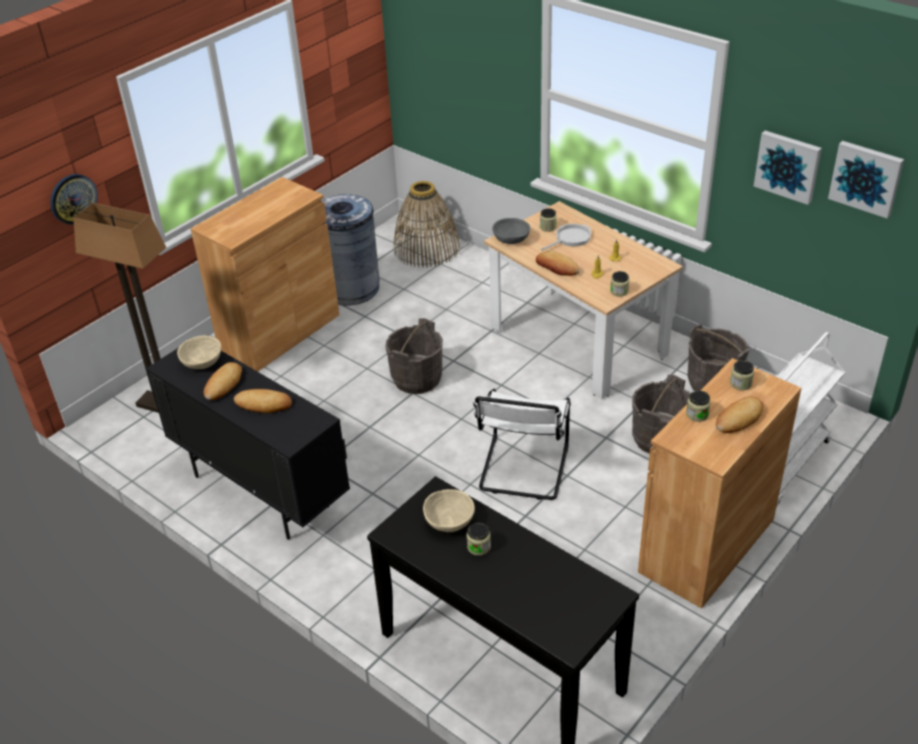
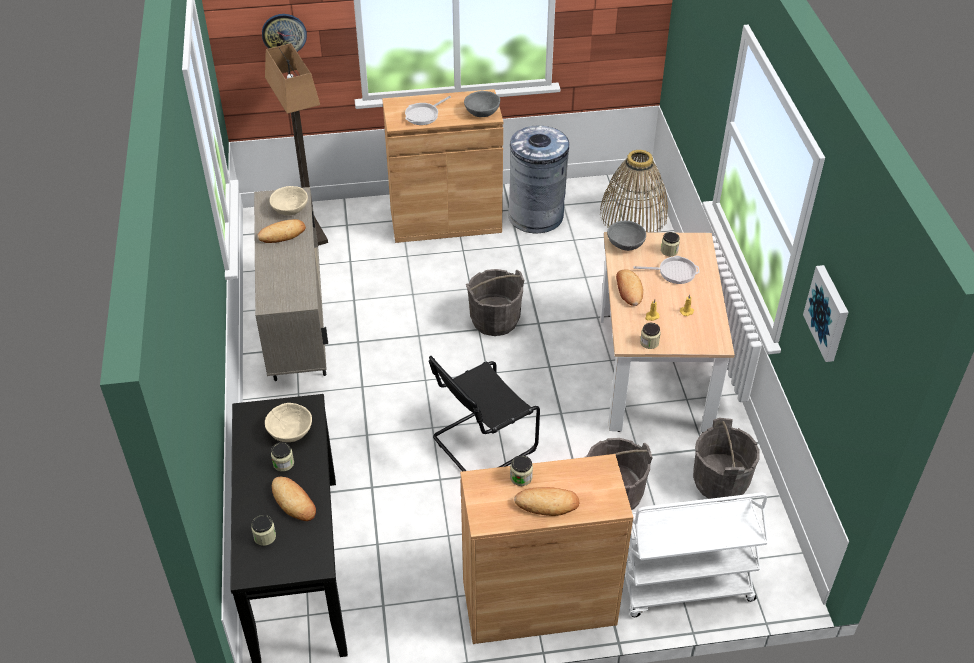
camera: 40 degrees right, 5 degrees up
(248, 222) = (424, 115): none -> frying pan
(261, 491) = (298, 334): black cabinet -> beige cabinet
(263, 404) = (287, 265): bread -> bread (294, 501)
(296, 196) = (482, 112): none -> grey bowl
(523, 470) = (481, 444): white chair -> black chair
(740, 383) = (589, 478): jar -> jar (265, 536)
(866, 178) = (865, 367): picture -> none

